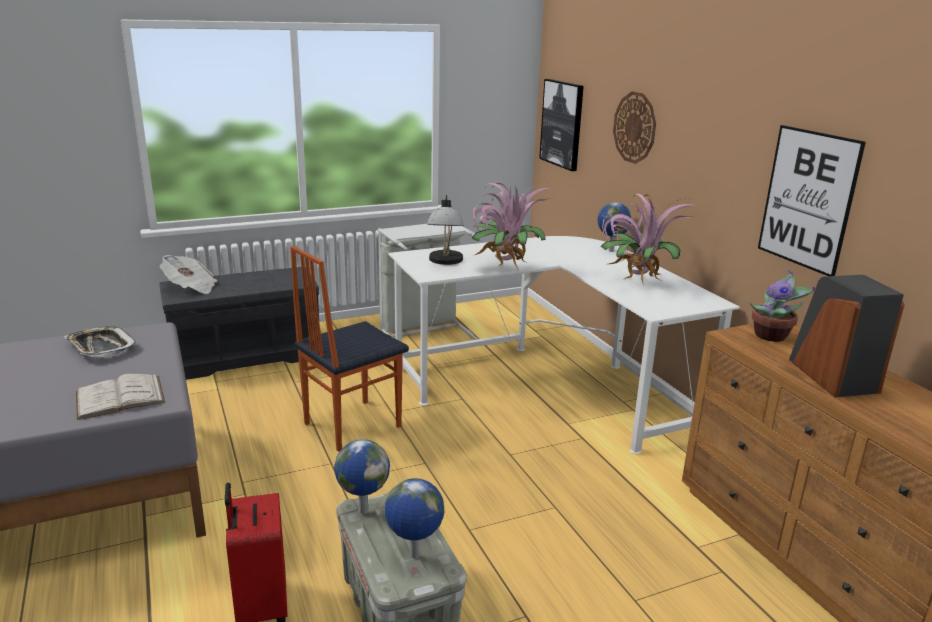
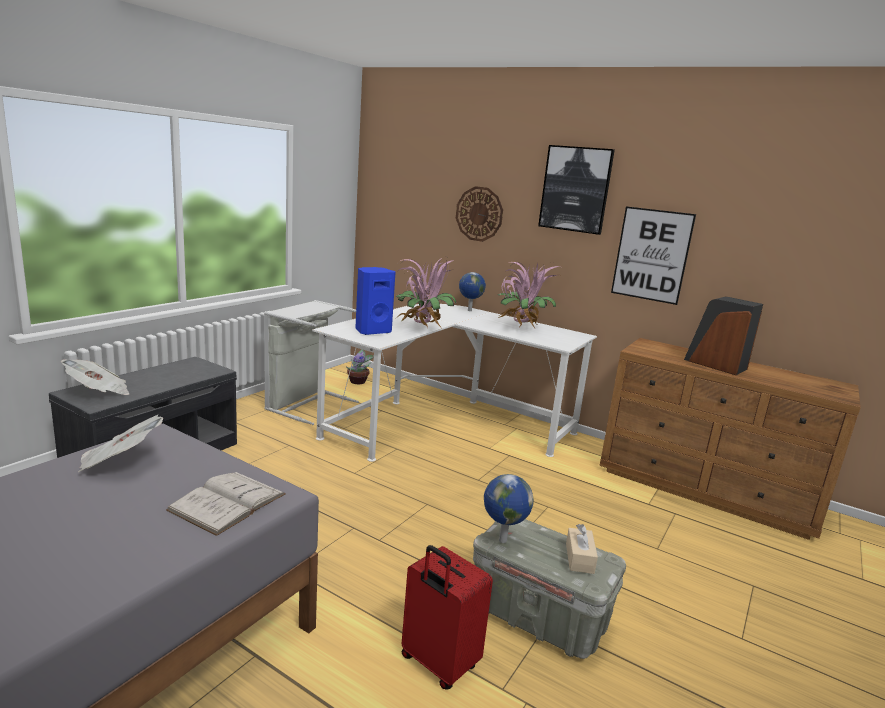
camera: 35 degrees left, 5 degrees down
(101, 347) = (120, 462): tray -> newspaper
(351, 424) = (332, 492): chair -> none
(414, 556) = (579, 558): globe -> beige tissue box
(445, 262) = (372, 331): table lamp -> blue speaker
(562, 124) = (392, 214): picture -> picture (575, 189)
(772, 336) = (654, 348): potted plant -> potted plant (358, 382)

